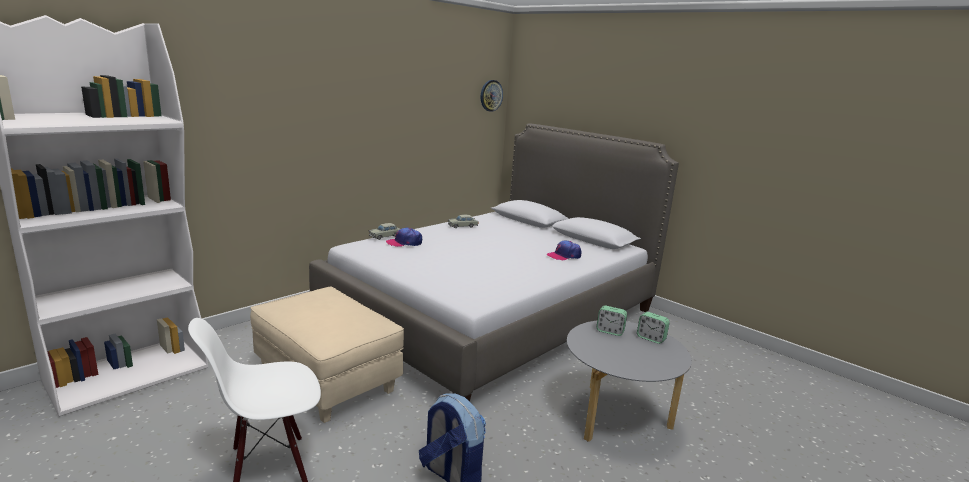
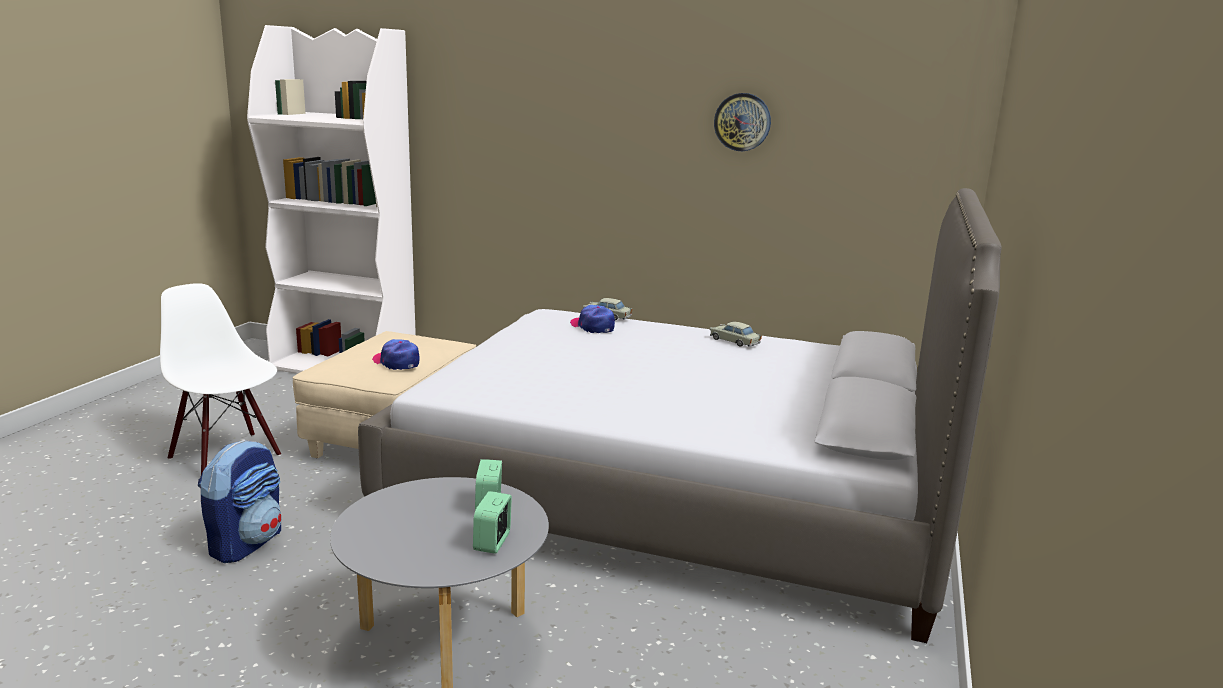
camera: 65 degrees right, 0 degrees up
(491, 95) = (939, 130): wall clock -> wall clock (742, 122)
(564, 256) = (712, 416): cap -> cap (396, 362)

